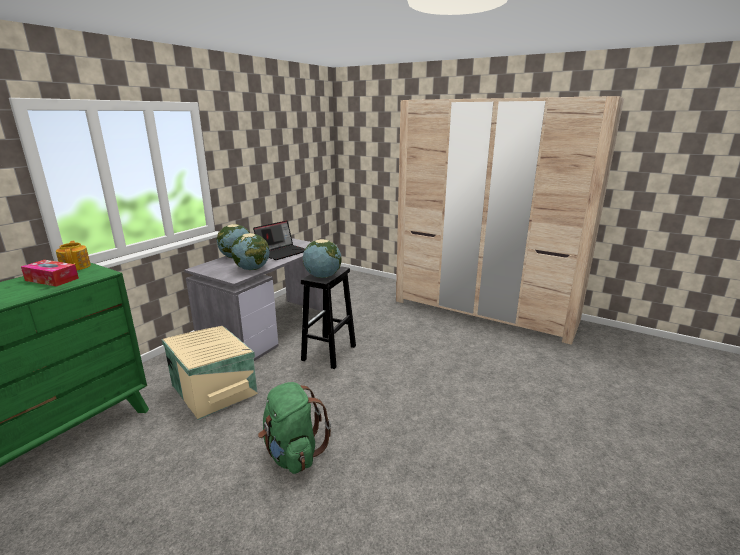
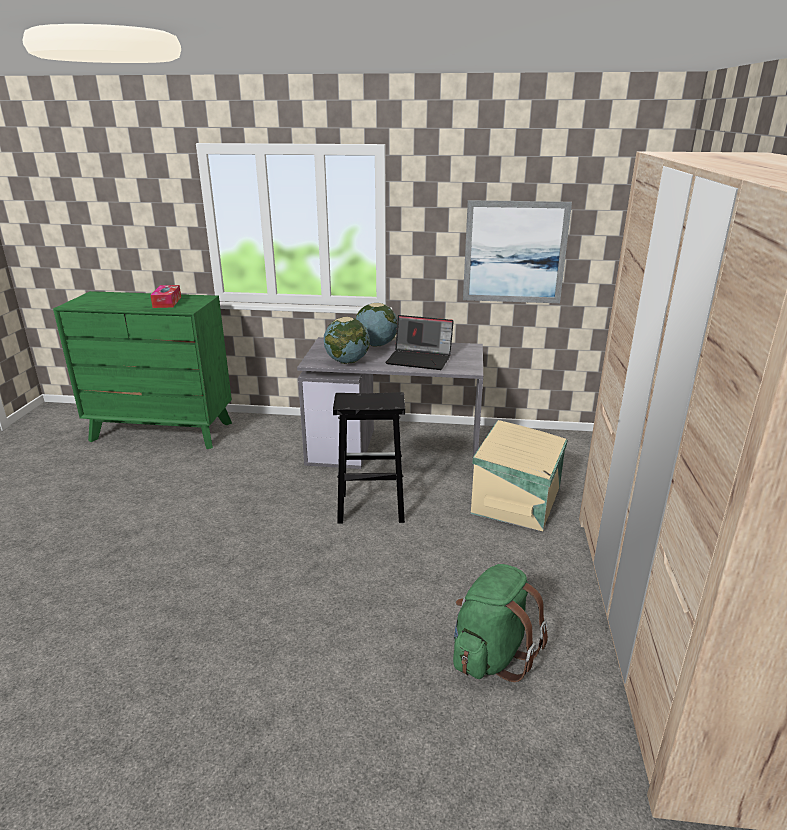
camera: 65 degrees right, 5 degrees up
(76, 266) = (200, 298): teapot -> none
(215, 388) = (257, 465): beige storage box -> beige storage box (518, 499)
(279, 174) = (514, 252): none -> picture
(293, 453) = (172, 547): green backpack -> green backpack (491, 655)
(322, 276) = (356, 401): globe -> none

